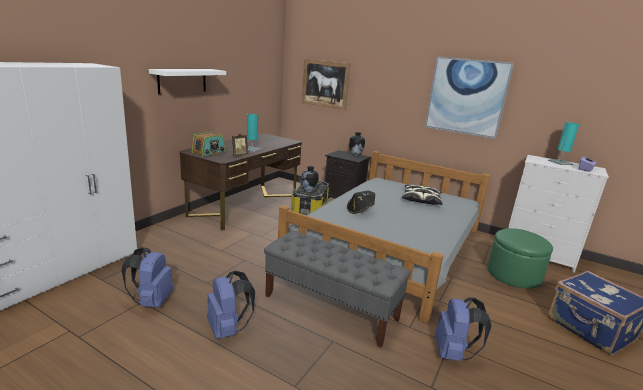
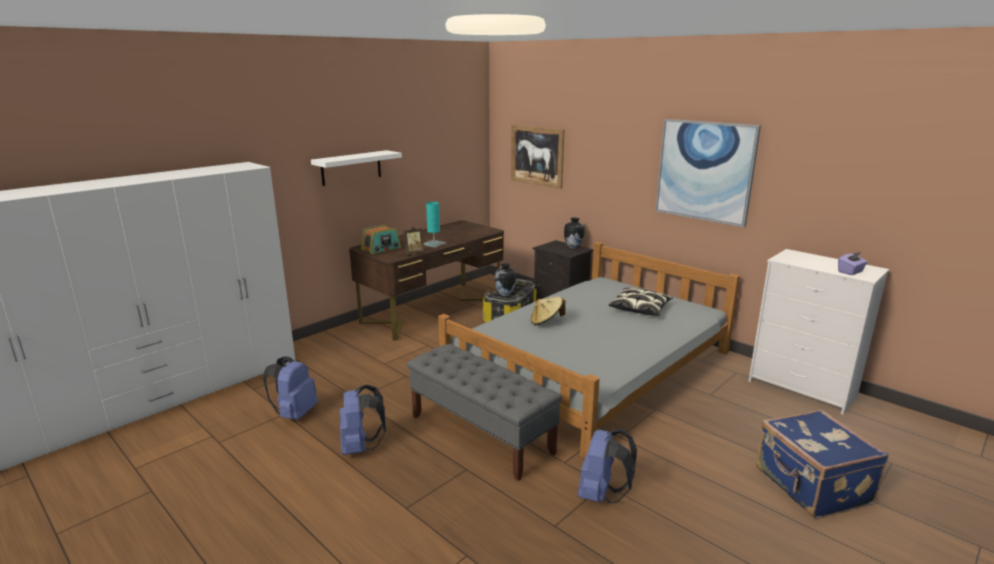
camera: 15 degrees right, 0 degrees up
(359, 211) = (546, 322): black hat -> beige hat
(513, 274) = (745, 412): green ottoman -> none
(560, 162) = (822, 261): turquoise table lamp -> none

